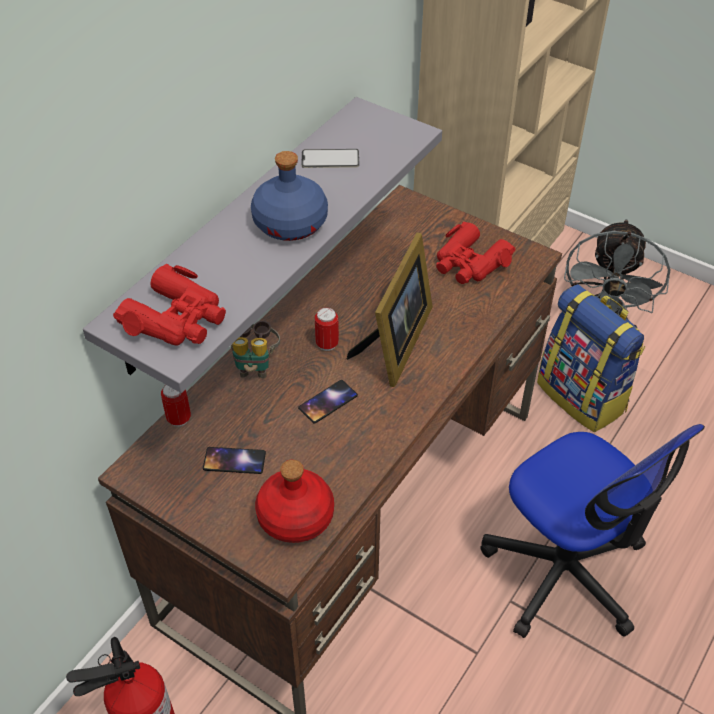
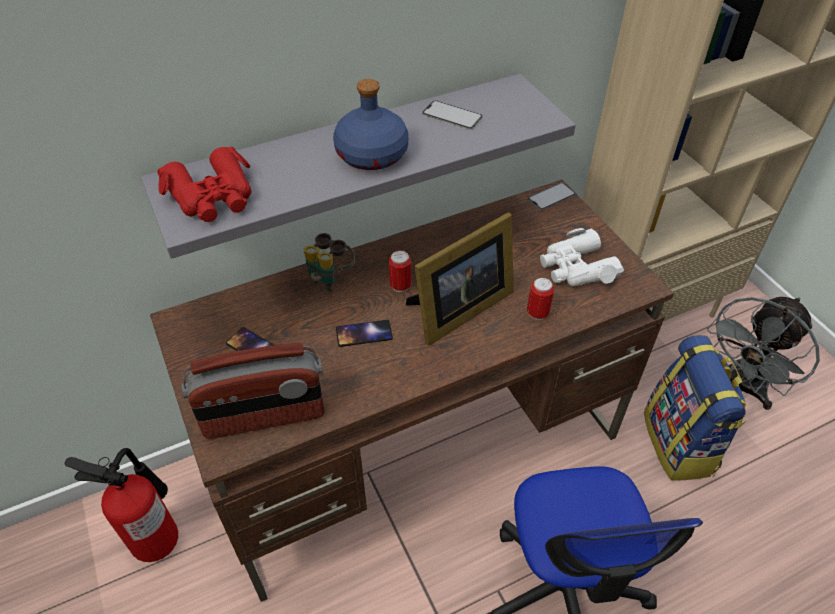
camera: 30 degrees right, 0 degrees up
(179, 419) = (241, 295): can -> can (537, 313)
(295, 515) = (264, 416): red bottle -> radio
(401, 205) = (551, 196): none -> phone
(469, 263) = (576, 268): red binoculars -> white binoculars

